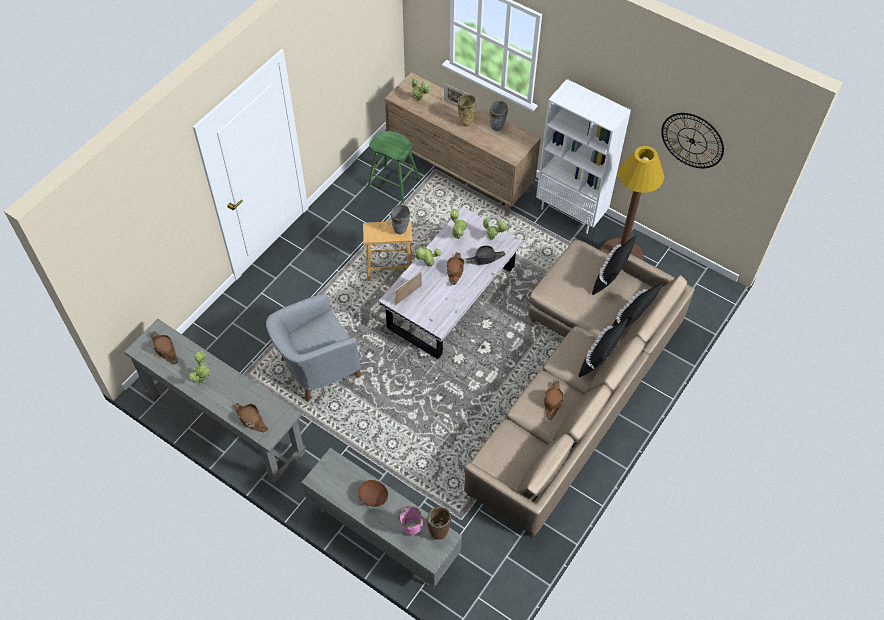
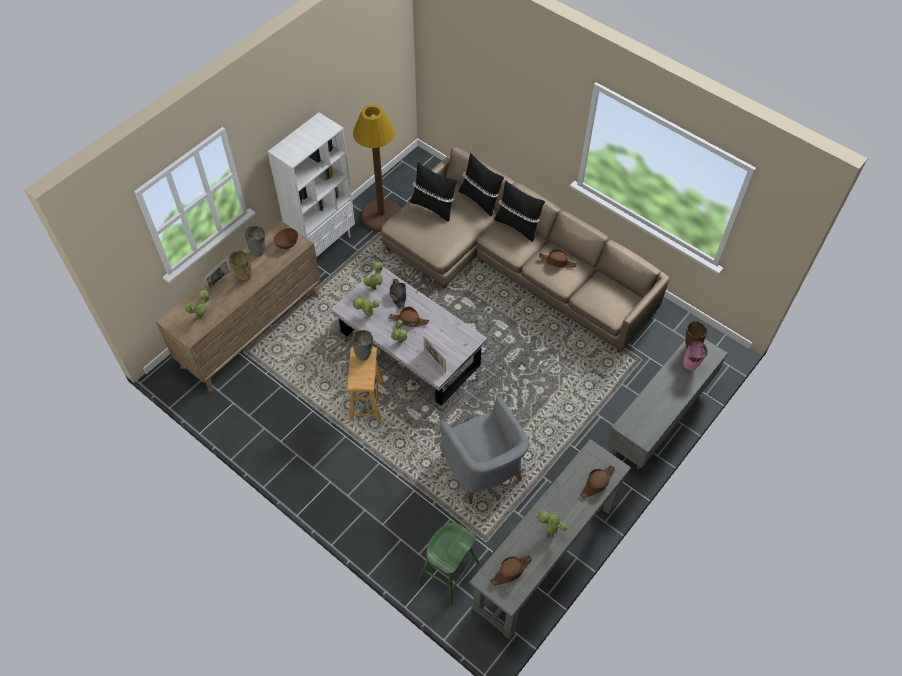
camera: 85 degrees left, 0 degrees up
(373, 497) = (660, 393): brown bowl -> brown bowl (287, 243)
(393, 183) = (254, 390): green stool -> green stool (448, 572)
(692, 140) = (360, 81): wall clock -> none

